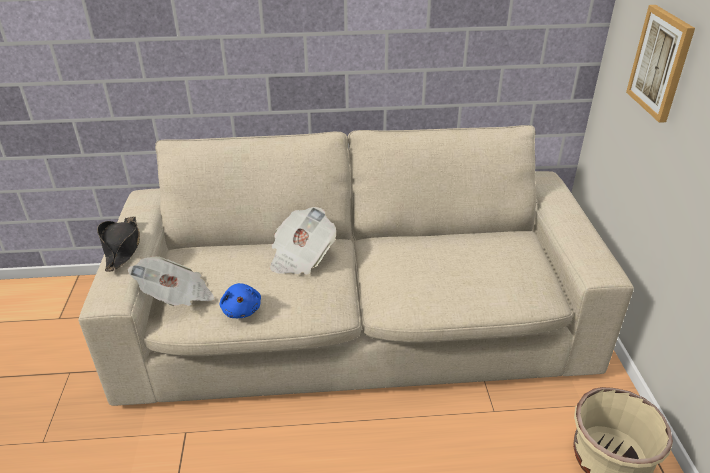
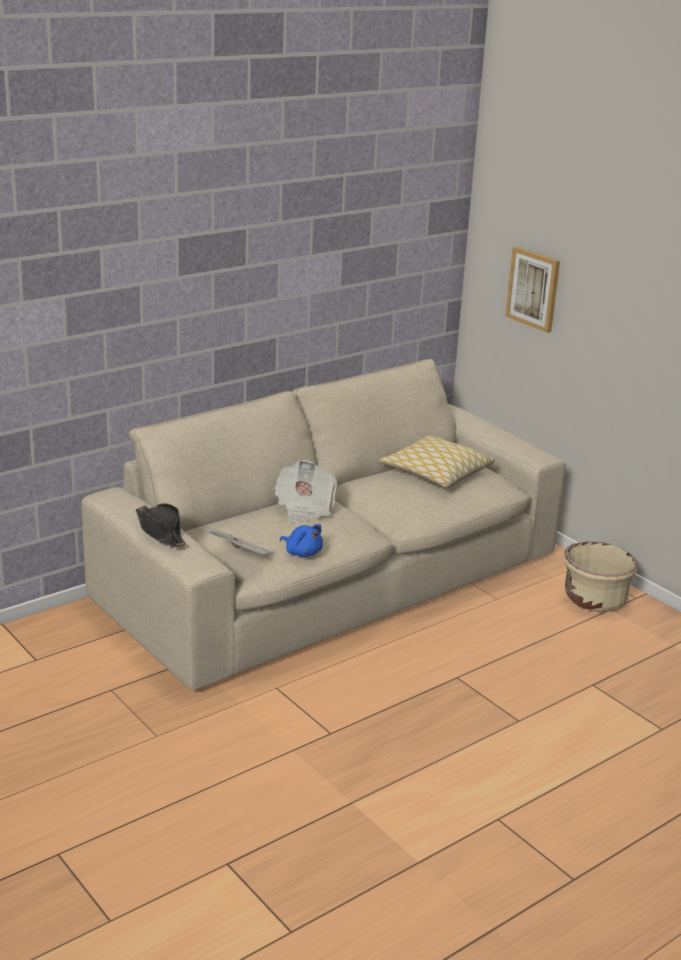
camera: 35 degrees left, 10 degrees down
(475, 254) = (435, 473): none -> pillow

